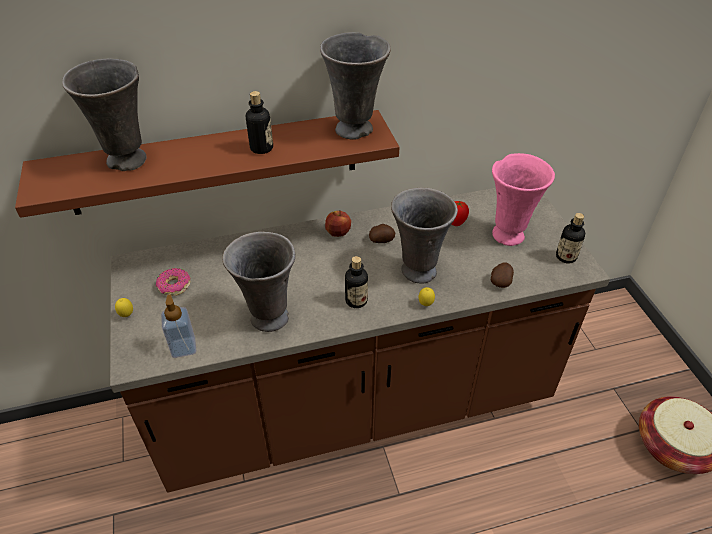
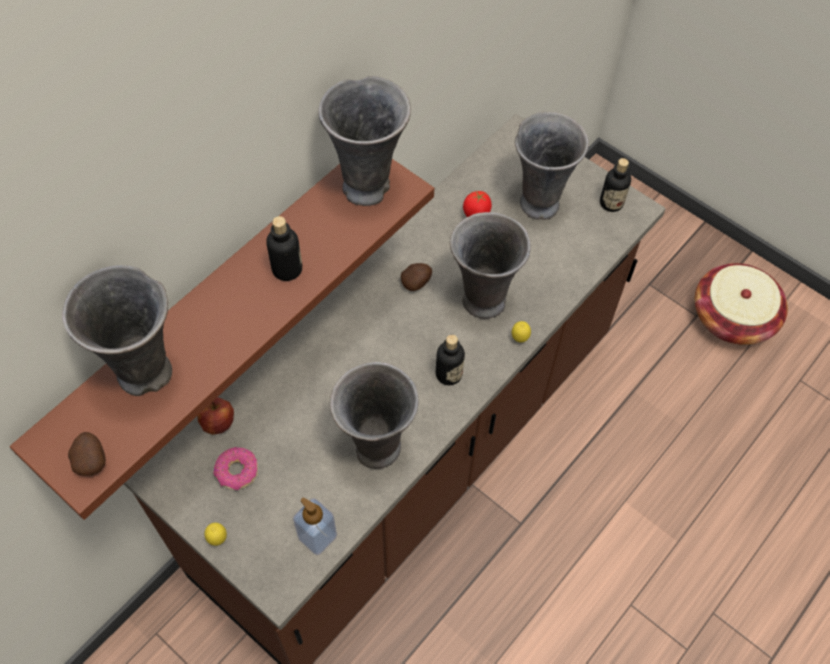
camera: 35 degrees left, 15 degrees up
(338, 232) = (361, 298): apple -> apple (218, 423)
(501, 281) = (571, 269): potato -> potato (91, 459)
(509, 234) = (539, 202): pink vase -> grey vase

